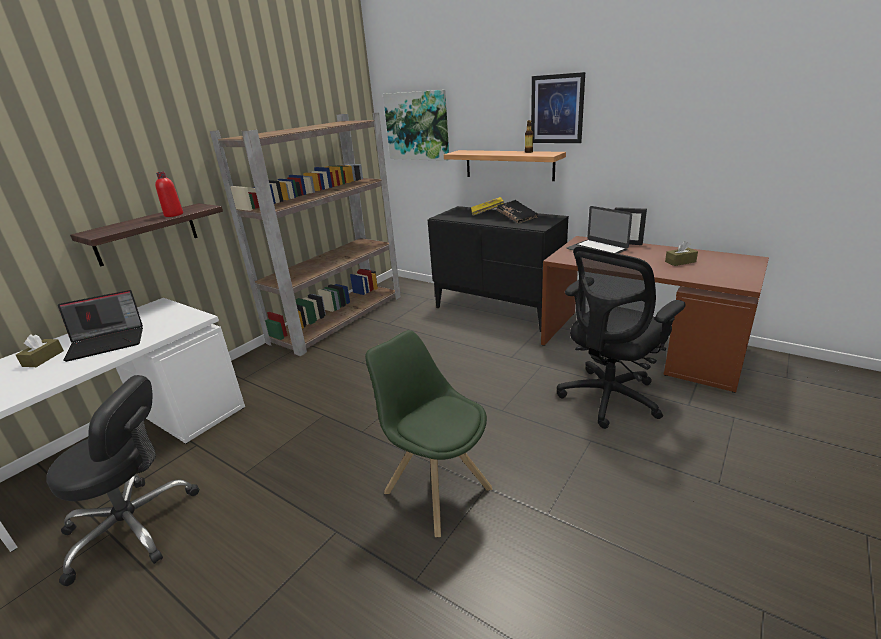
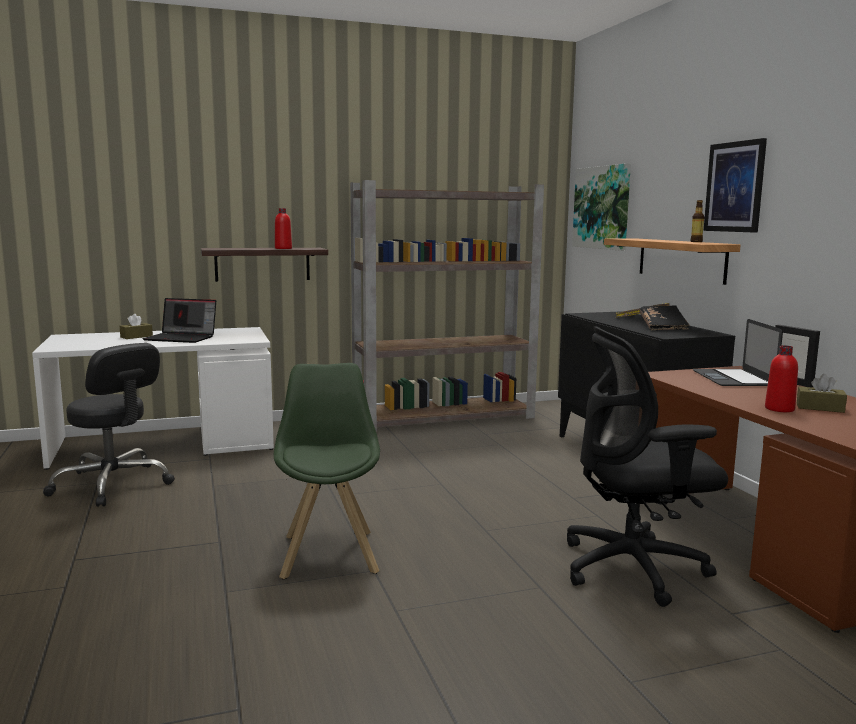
camera: 35 degrees right, 15 degrees down
(669, 270) = (779, 409): none -> red bottle

